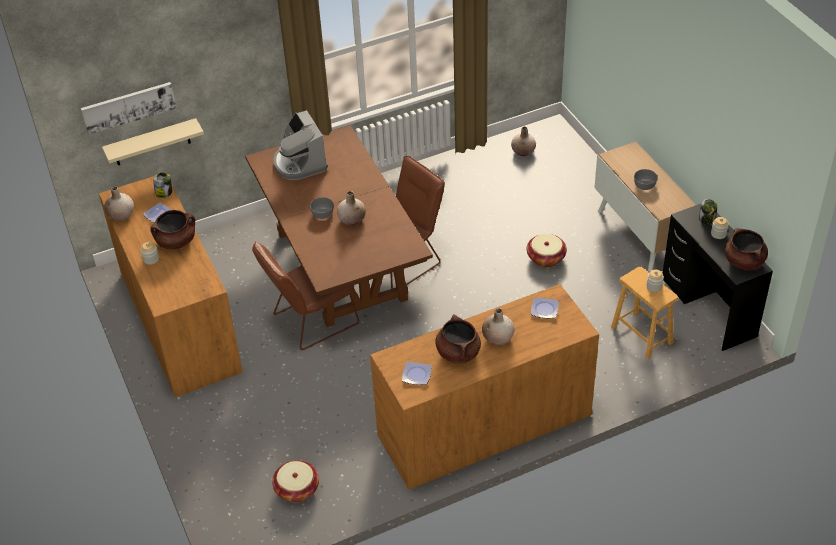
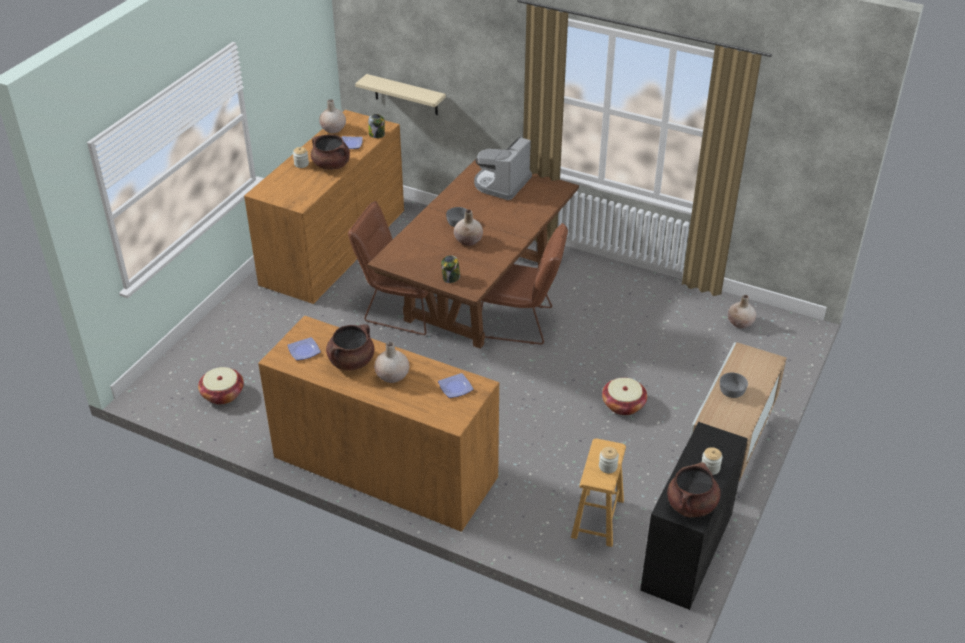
camera: 50 degrees right, 5 degrees down
(128, 107) = (392, 49): picture -> none
(707, 219) = (721, 450): jar -> jar (451, 278)

